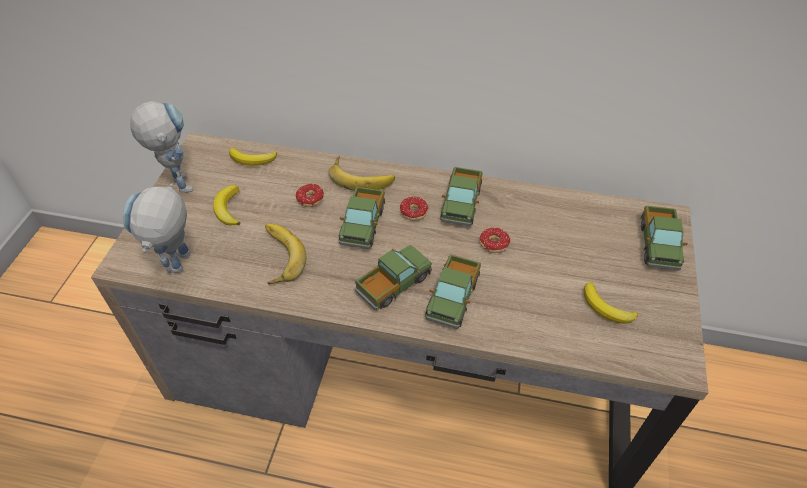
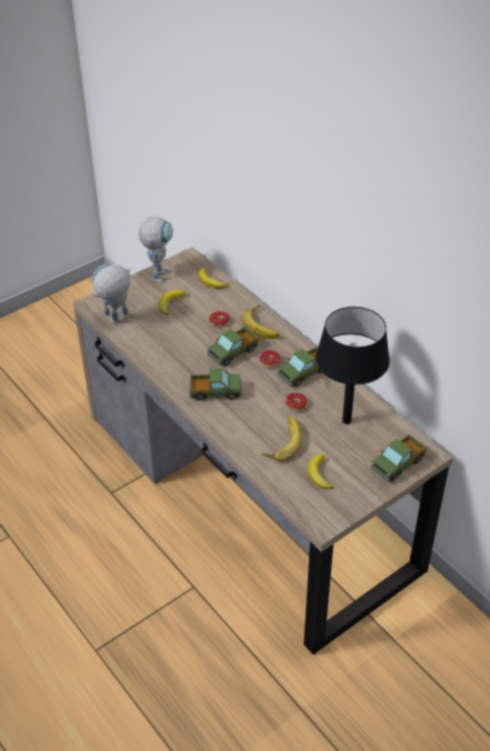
camera: 40 degrees right, 5 degrees down
(277, 257) = (170, 343): banana -> banana (282, 441)
(453, 298) = (239, 417): toy truck -> none
(560, 230) = (346, 420): none -> black table lamp

